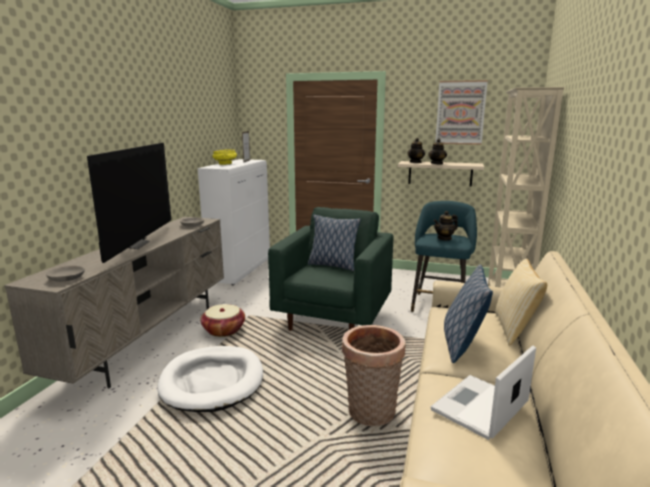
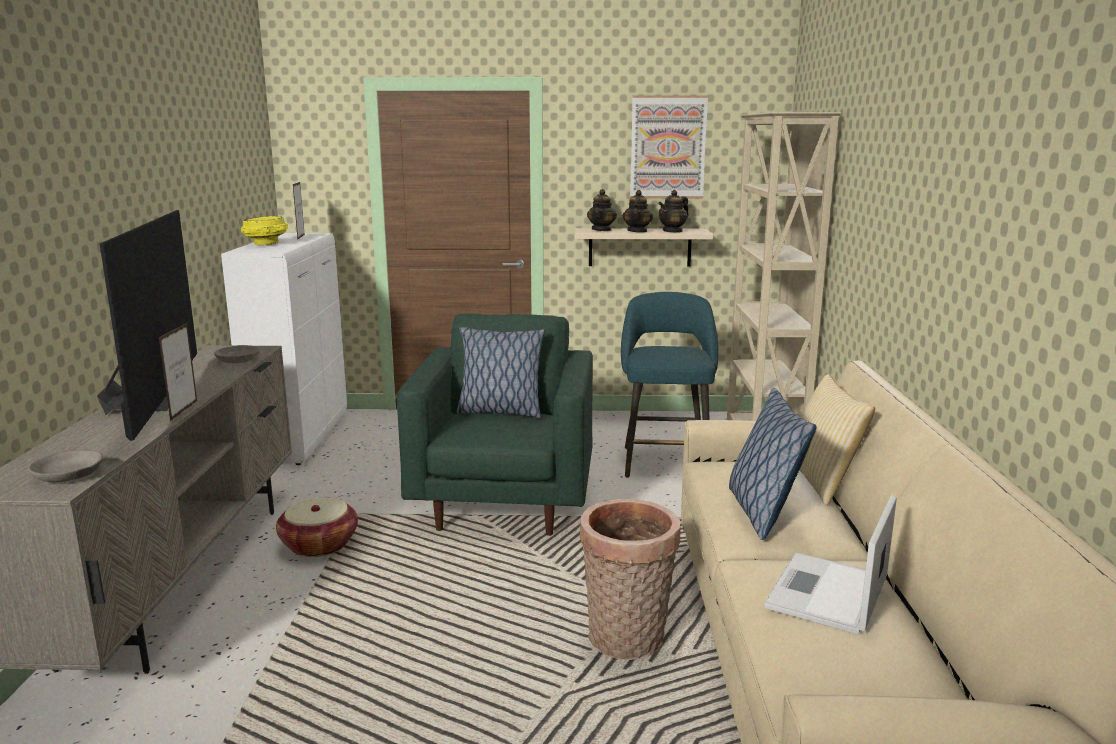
camera: 15 degrees left, 0 degrees up
(146, 249) = (184, 410): none -> picture frame
(212, 381) = (340, 633): white dog bed -> none
(444, 238) = (671, 353): teapot -> teapot (673, 231)

